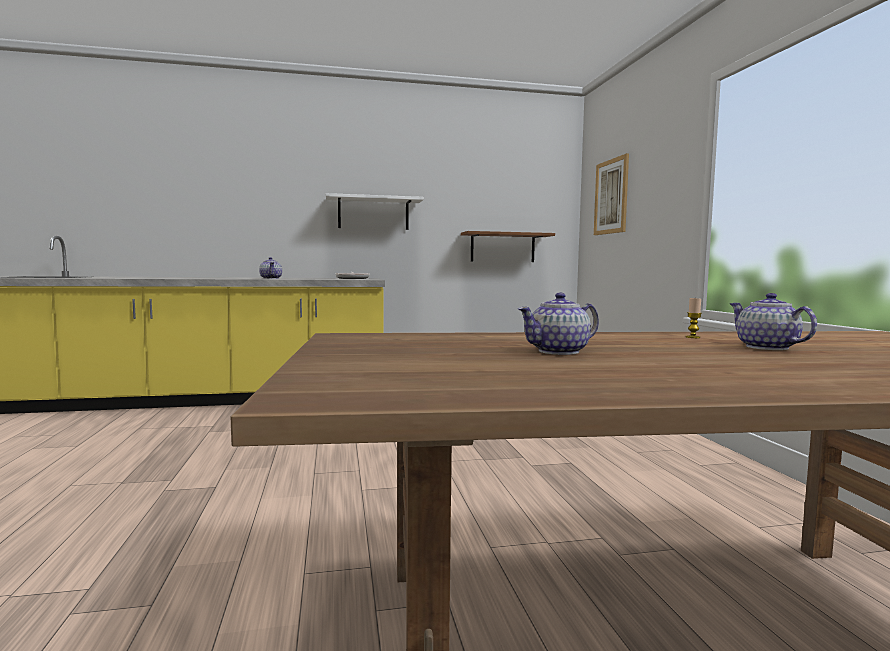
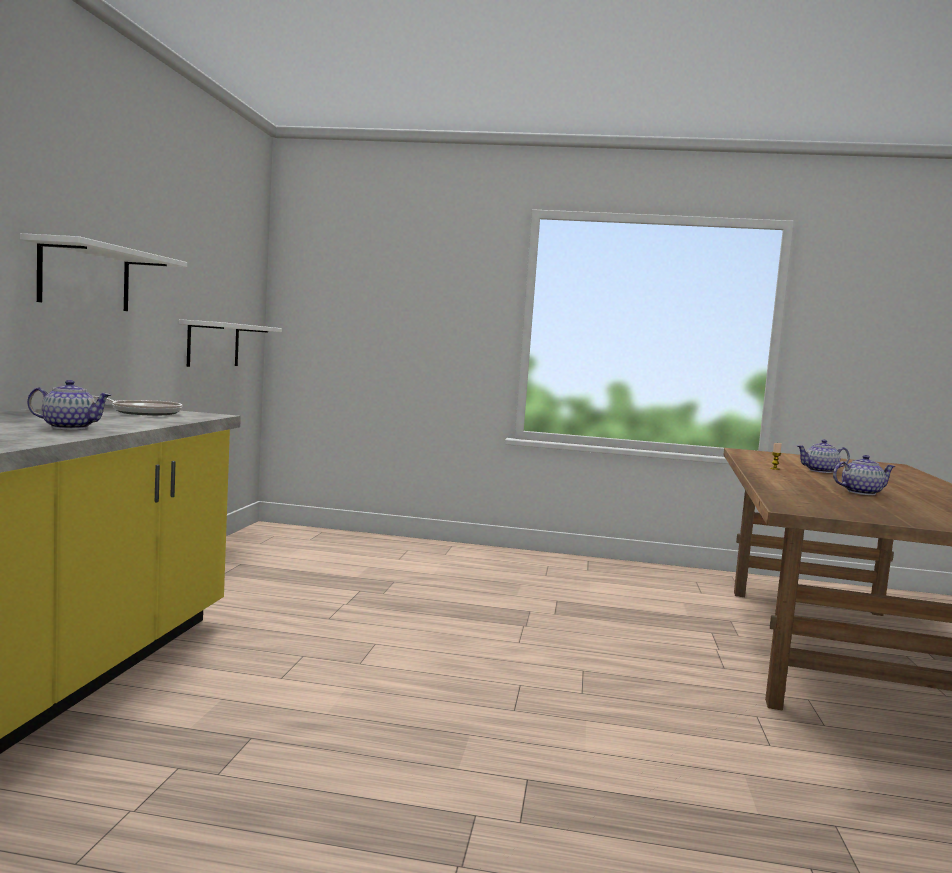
camera: 70 degrees left, 0 degrees up
(502, 247) = (213, 344): brown shelf -> white shelf
(559, 351) = (860, 492): teapot -> teapot turned 90 degrees counterclockwise
(611, 196) = (352, 291): picture -> none

